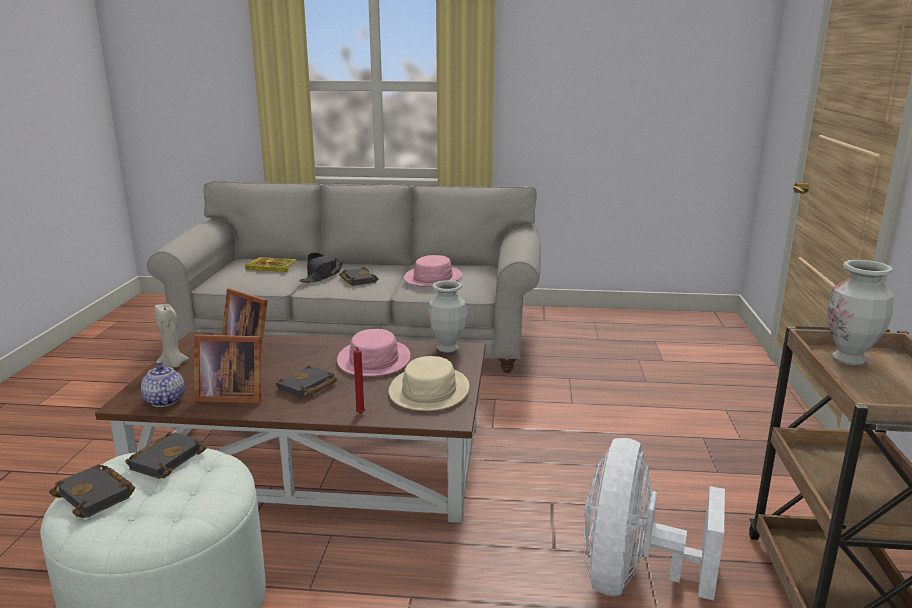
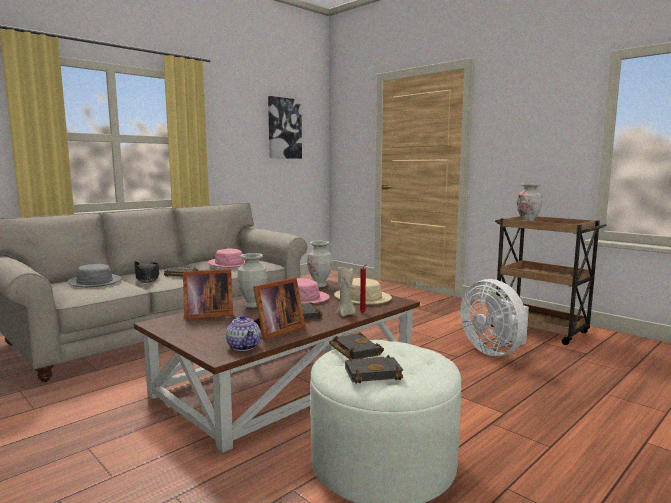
camera: 50 degrees left, 10 degrees down
(164, 401) = (244, 346): teapot -> teapot turned 135 degrees counterclockwise
(173, 365) = (186, 335): beige candle -> beige candle (346, 314)
(270, 267) = (94, 282): book -> grey hat
(309, 350) = (252, 305): none -> vase
(660, 59) = (284, 128): none -> picture

